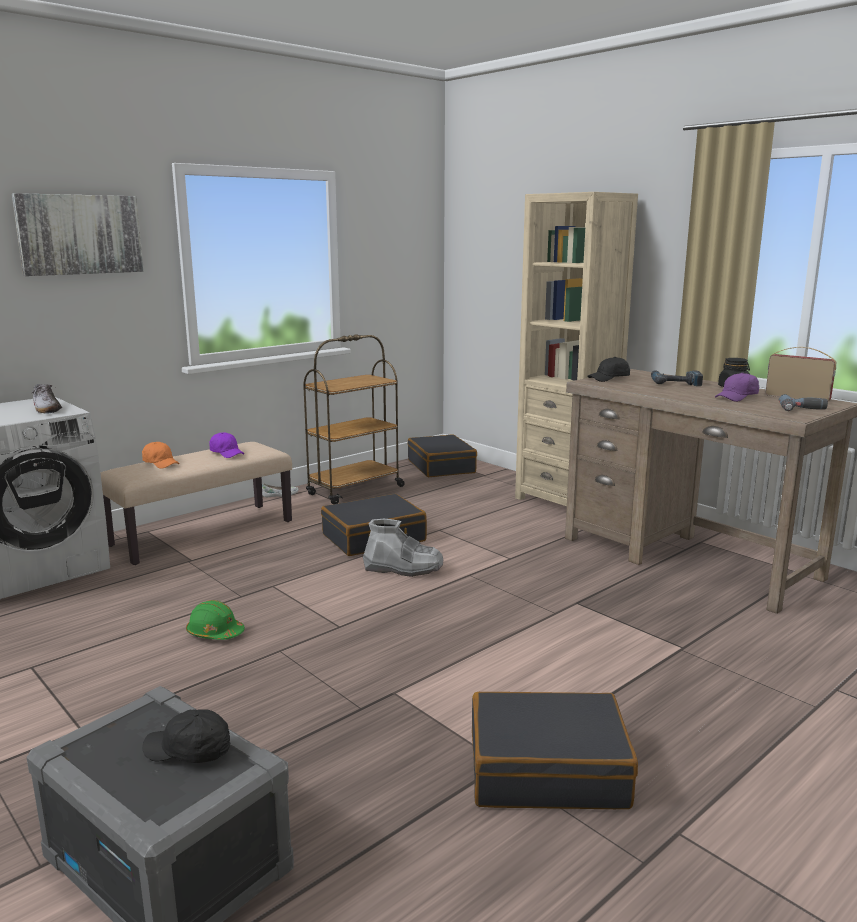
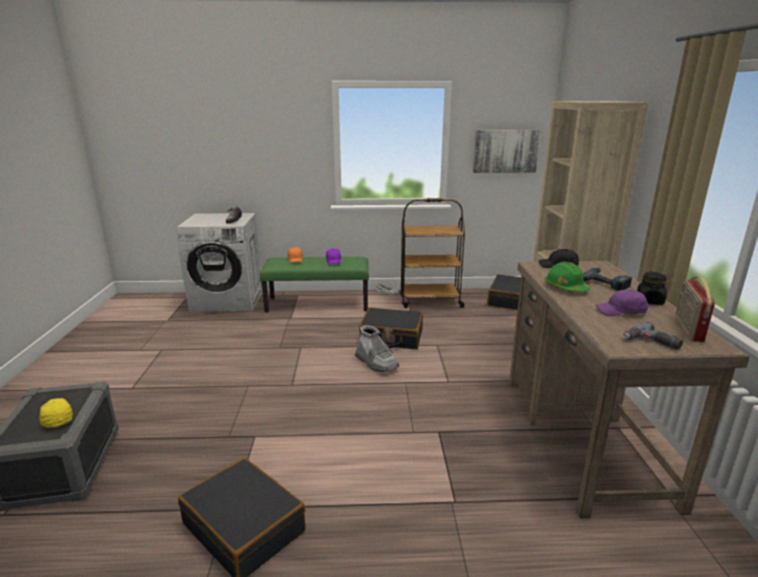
camera: 40 degrees right, 5 degrees up
(80, 234) = (273, 125): picture -> picture (505, 151)
(189, 751) = (57, 418): black cap -> yellow cap
(202, 532) = (318, 304): beige bench -> green bench
(215, 633) = (239, 363): green hard hat -> green hard hat (565, 287)
(797, 397) = (687, 328): radio -> radio turned 150 degrees counterclockwise

